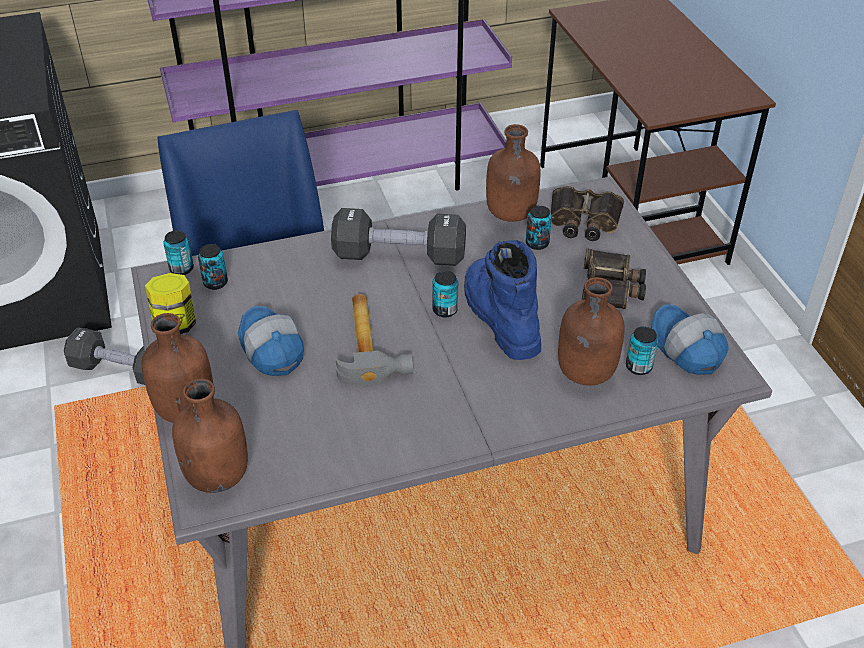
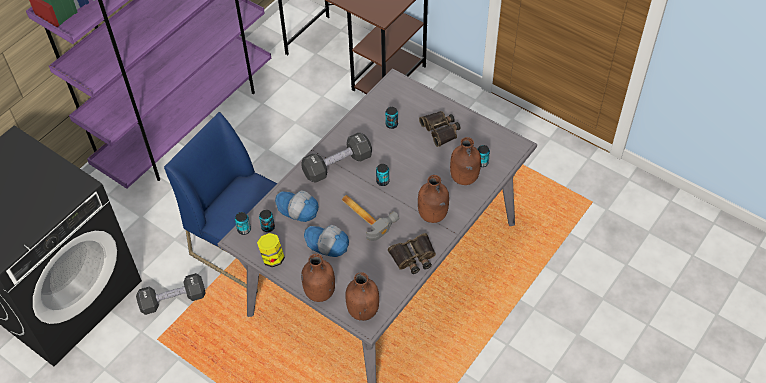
camera: 35 degrees left, 10 degrees up
(499, 316) = (408, 171): blue boot -> none
(510, 214) = (366, 115): brown bottle -> brown bottle (433, 215)
(583, 221) = (401, 101): binoculars -> binoculars (413, 257)
(685, 348) = (492, 143): cap -> cap (297, 209)

